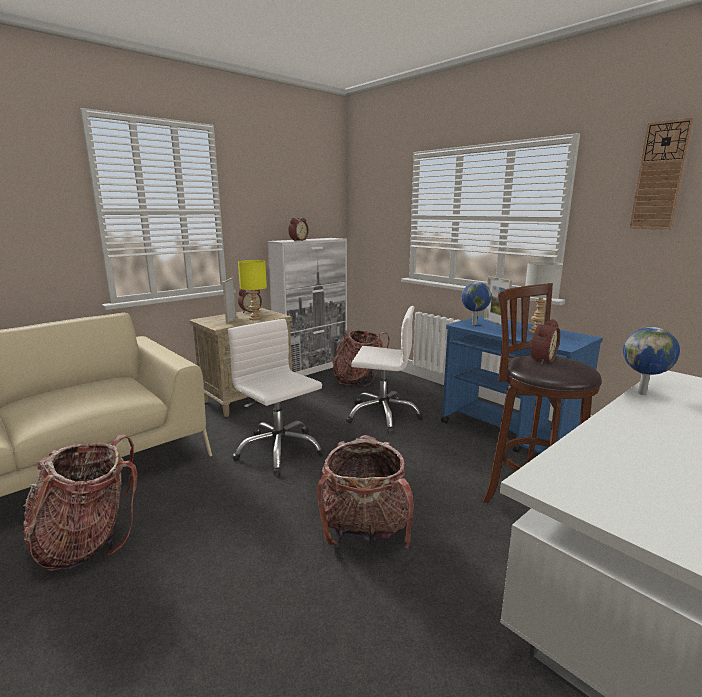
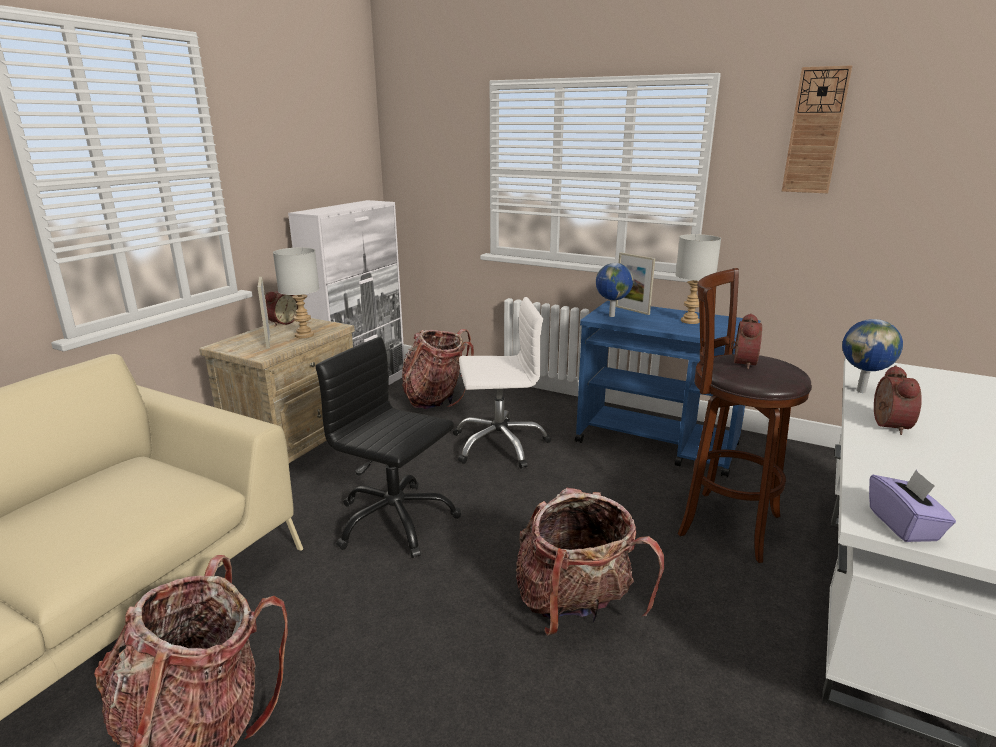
camera: 20 degrees left, 5 degrees up
(255, 318) = (303, 335): yellow table lamp -> grey table lamp
(279, 450) = (395, 521): white office chair -> black office chair
(297, 240) = (333, 209): alarm clock -> alarm clock (886, 425)
(566, 489) = (903, 525): none -> purple tissue box

